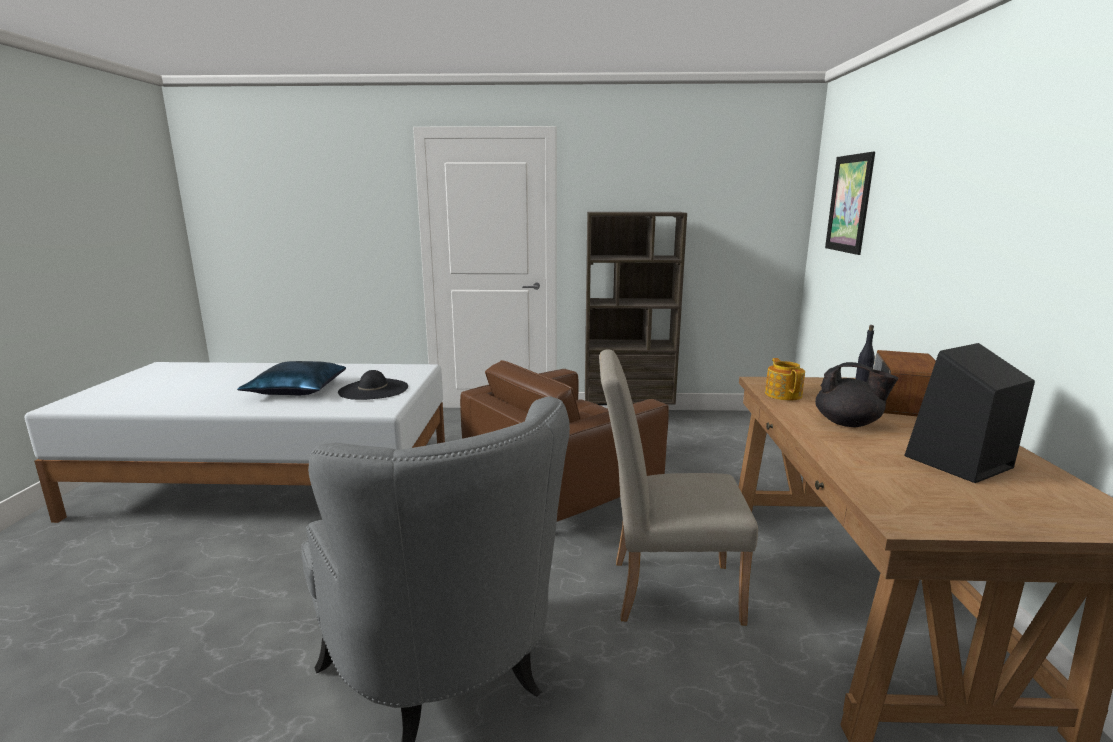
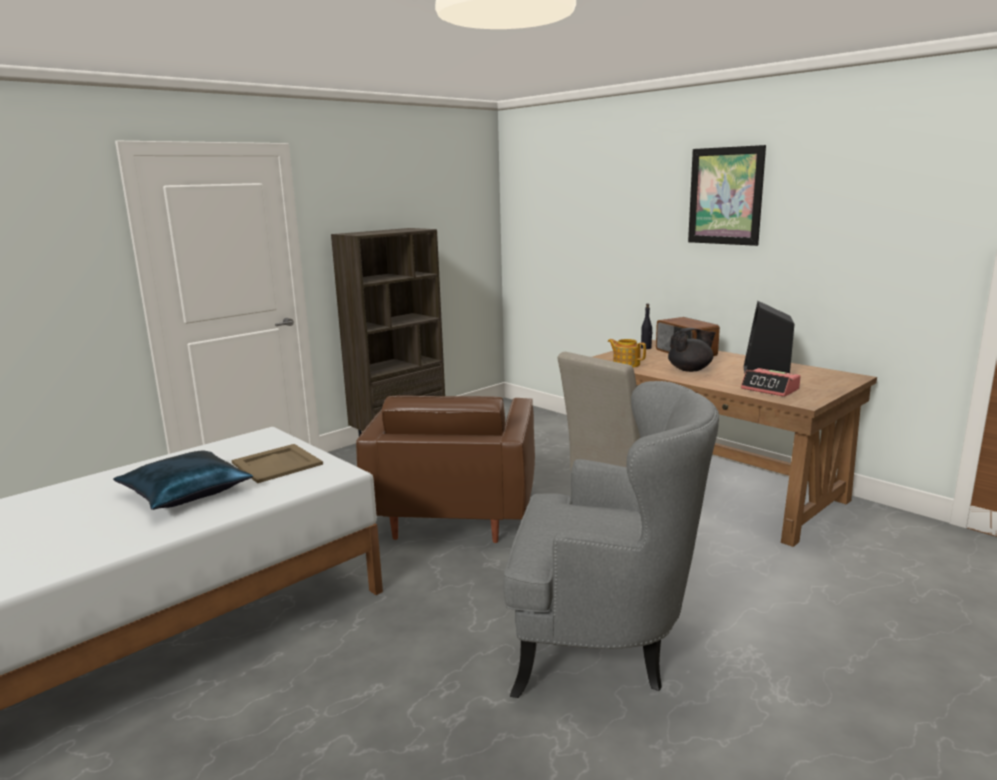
camera: 45 degrees left, 0 degrees up
(373, 389) = (278, 463): black hat -> beige tray
(849, 203) = (555, 213): picture -> picture (725, 196)
(898, 484) = (770, 389): none -> alarm clock

